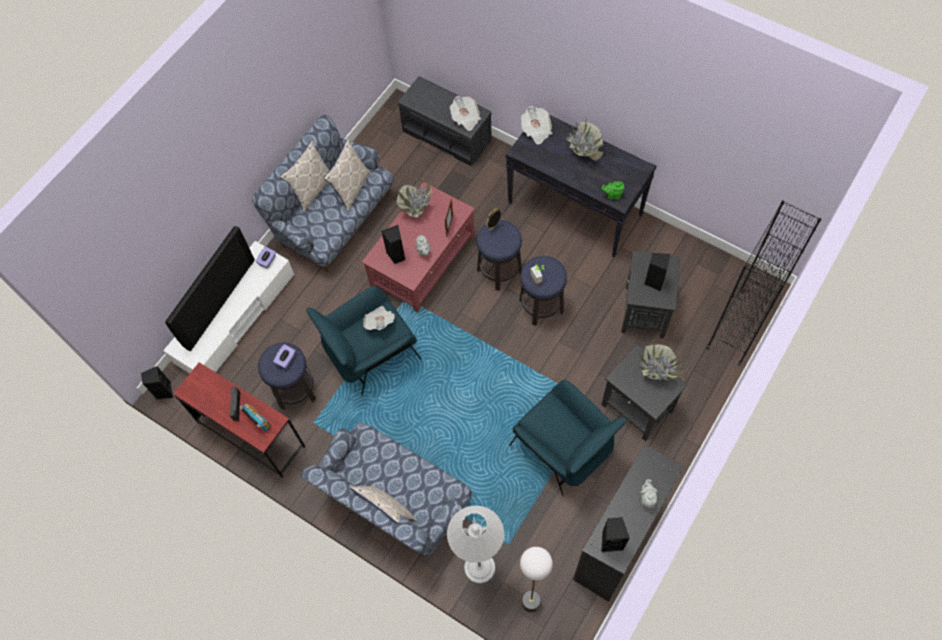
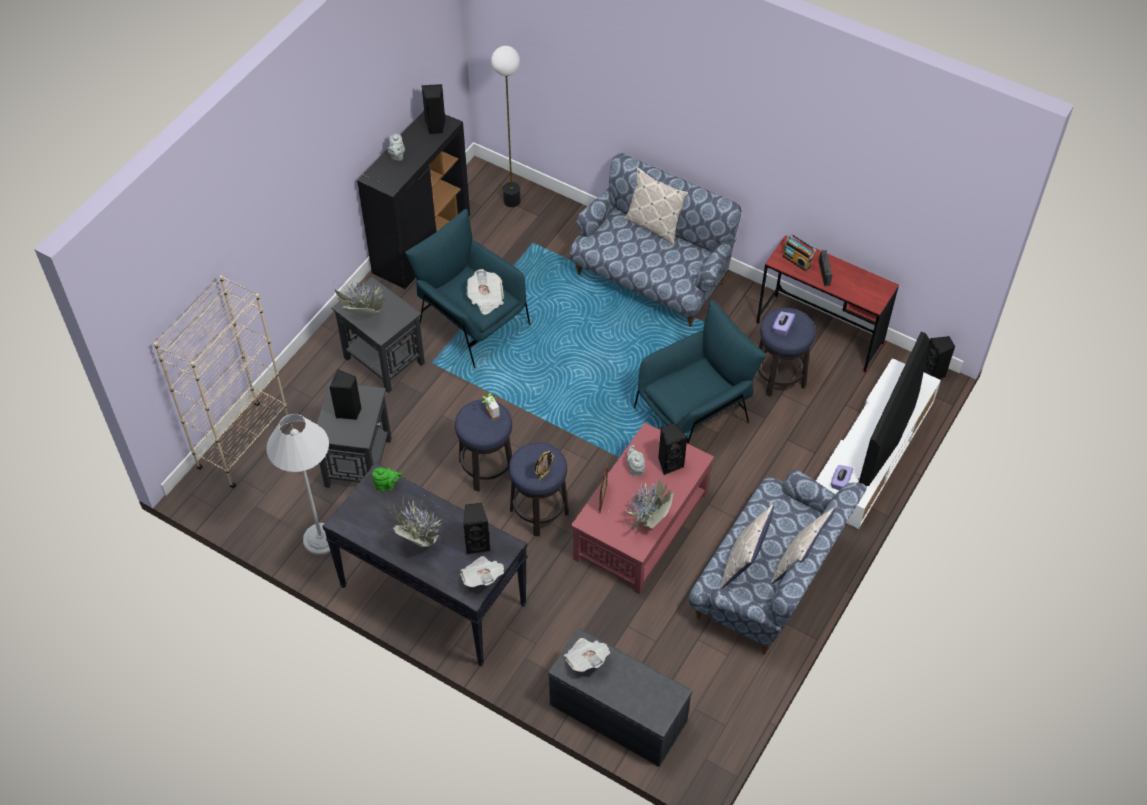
camera: 175 degrees right, 10 degrees down
(379, 322) = (682, 393): newspaper -> newspaper (485, 299)
(479, 567) = (561, 226): white floor lamp -> white floor lamp (321, 539)
(541, 153) = (477, 544): none -> black speaker
(740, 326) = (244, 445): black bookcase -> beige bookcase

